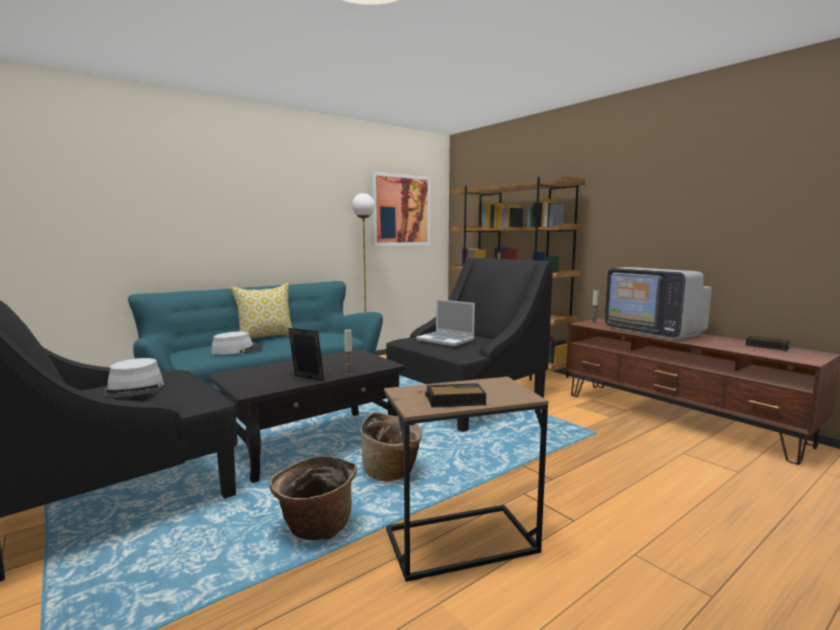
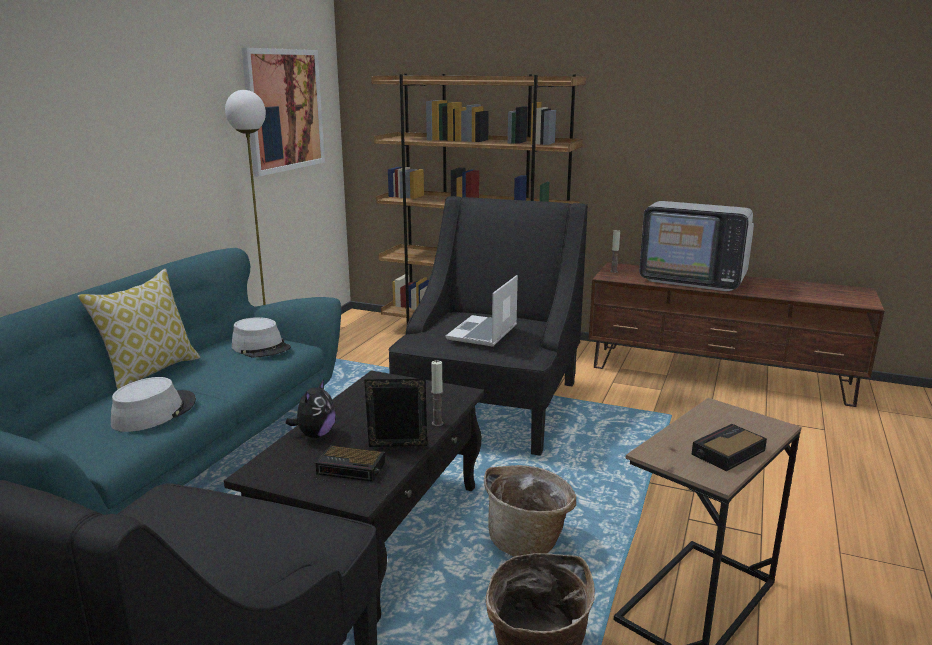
camera: 30 degrees left, 10 degrees up
(135, 389) = (202, 554): grey hat -> grey hat (261, 347)
(280, 366) = (315, 434): none -> plush toy
(446, 340) = (483, 333): laptop -> laptop turned 105 degrees clockwise
(768, 346) = (813, 287): alarm clock -> alarm clock (352, 468)

